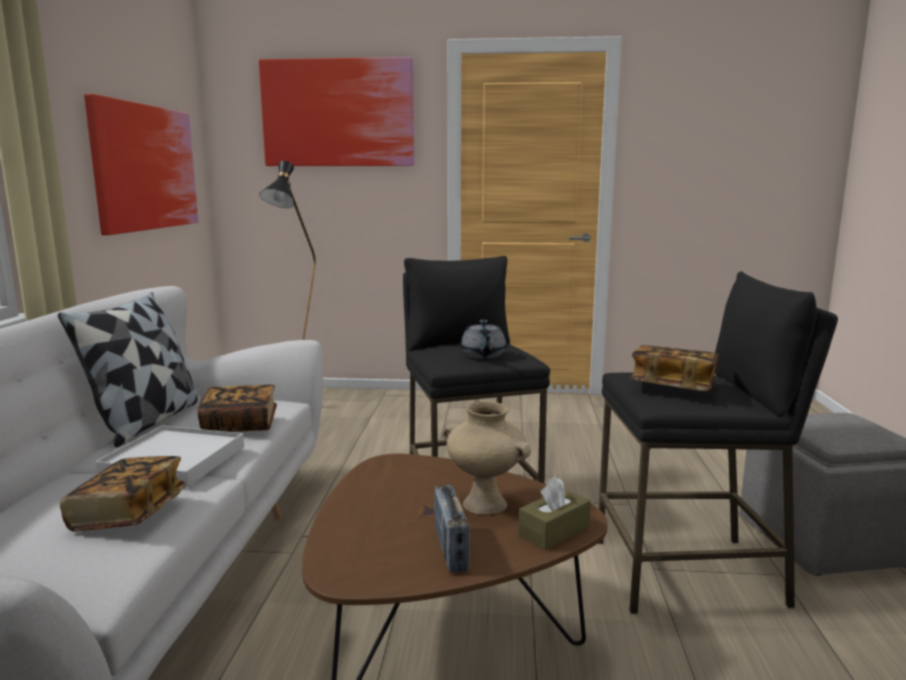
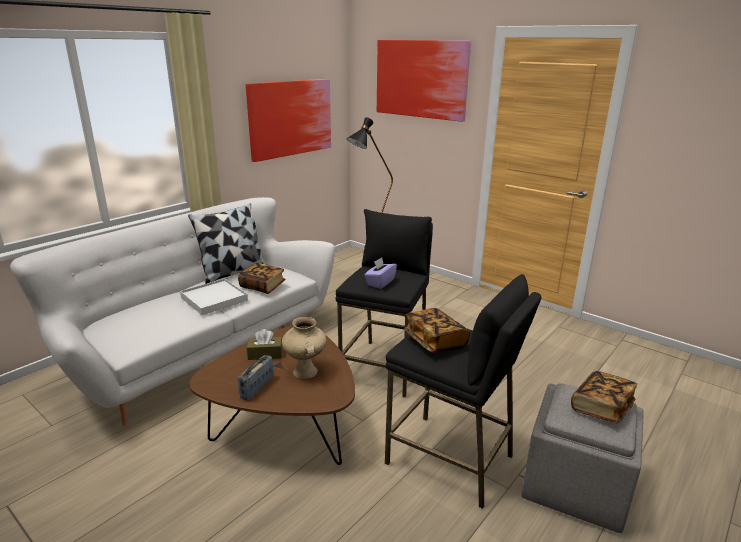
camera: 35 degrees right, 10 degrees up
(129, 514) = (169, 321): book -> book (601, 408)
(483, 355) = (380, 283): grey teapot -> purple tissue box
(554, 531) = (312, 399): brown tissue box -> brown tissue box (265, 354)

